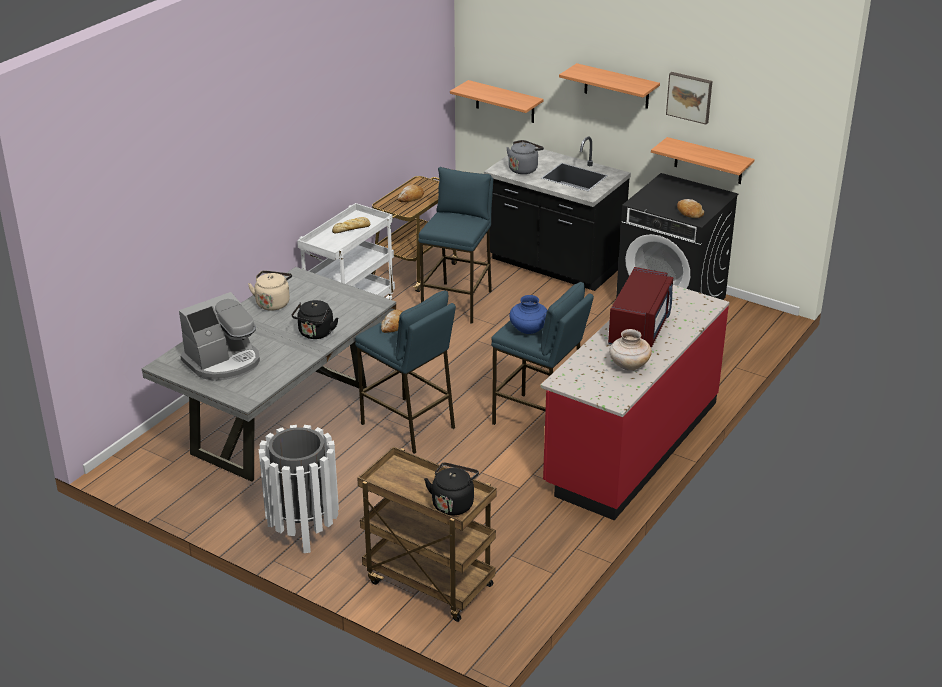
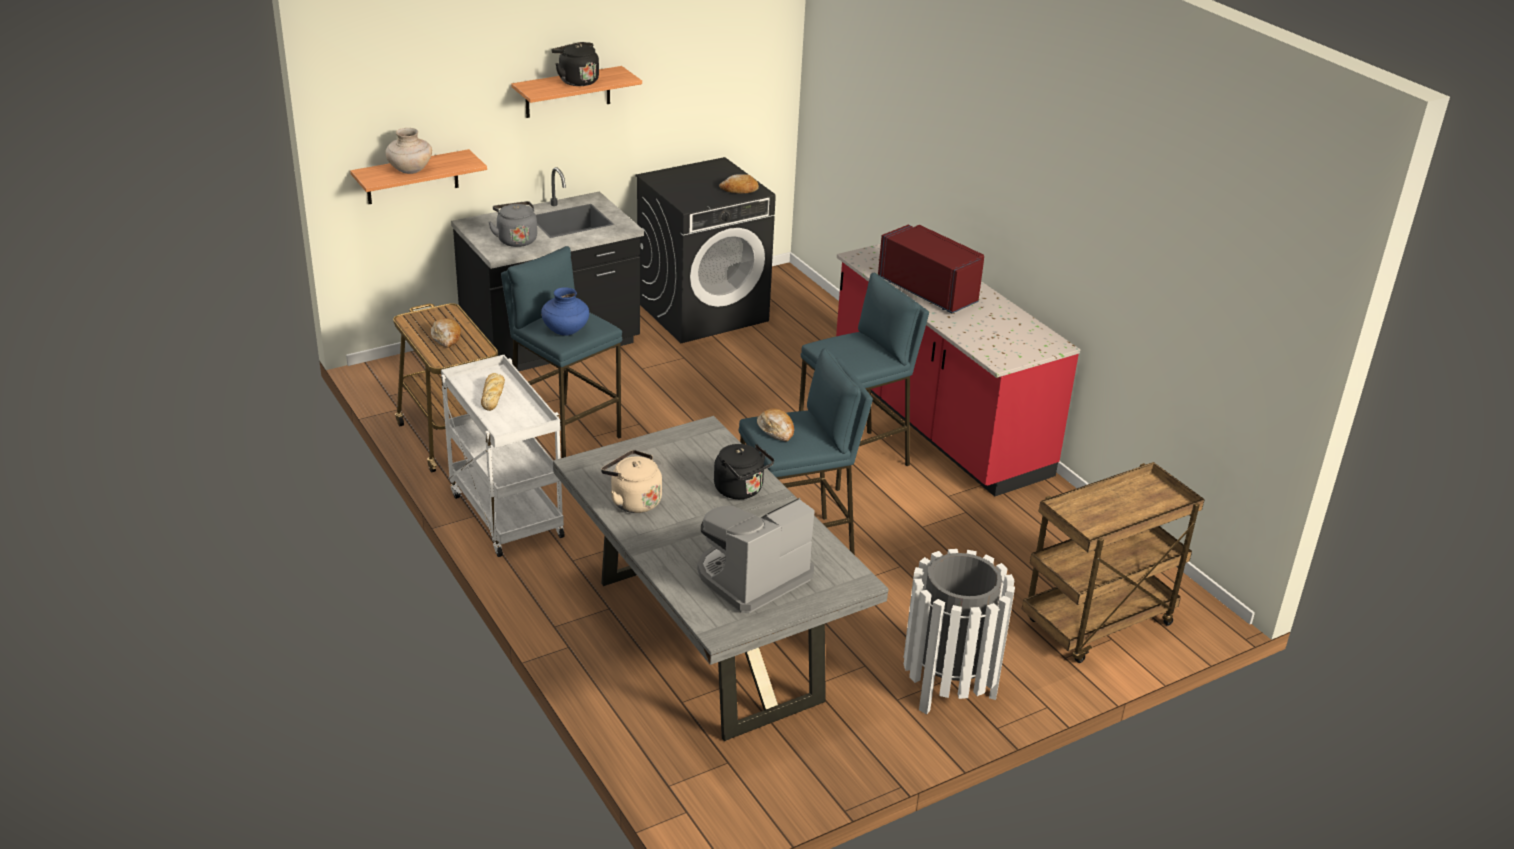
camera: 65 degrees left, 0 degrees up
(223, 362) = (751, 577): coffee machine -> coffee machine turned 120 degrees counterclockwise
(453, 503) = (1154, 499): black kettle -> black kettle (576, 81)
(528, 330) = (857, 355): blue vase -> blue vase (566, 331)
(628, 366) = (996, 318): beige vase -> beige vase (410, 170)
(690, 97) = (658, 68): picture -> none
(708, 161) = (686, 136): shelf -> none

